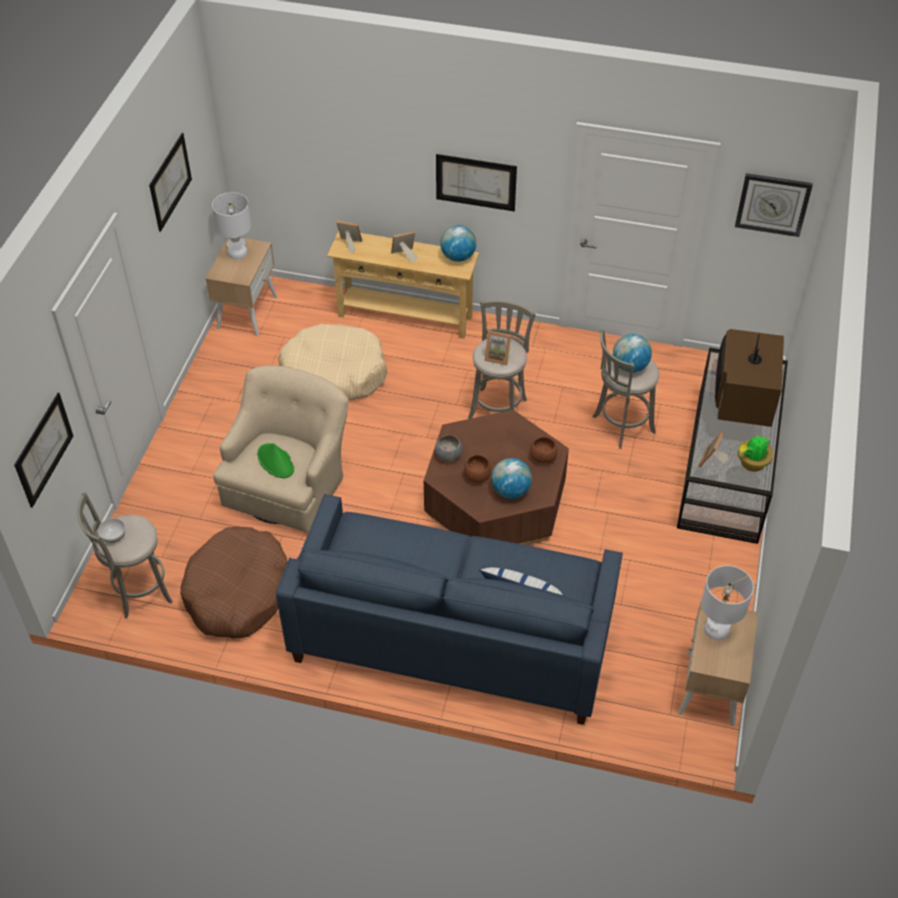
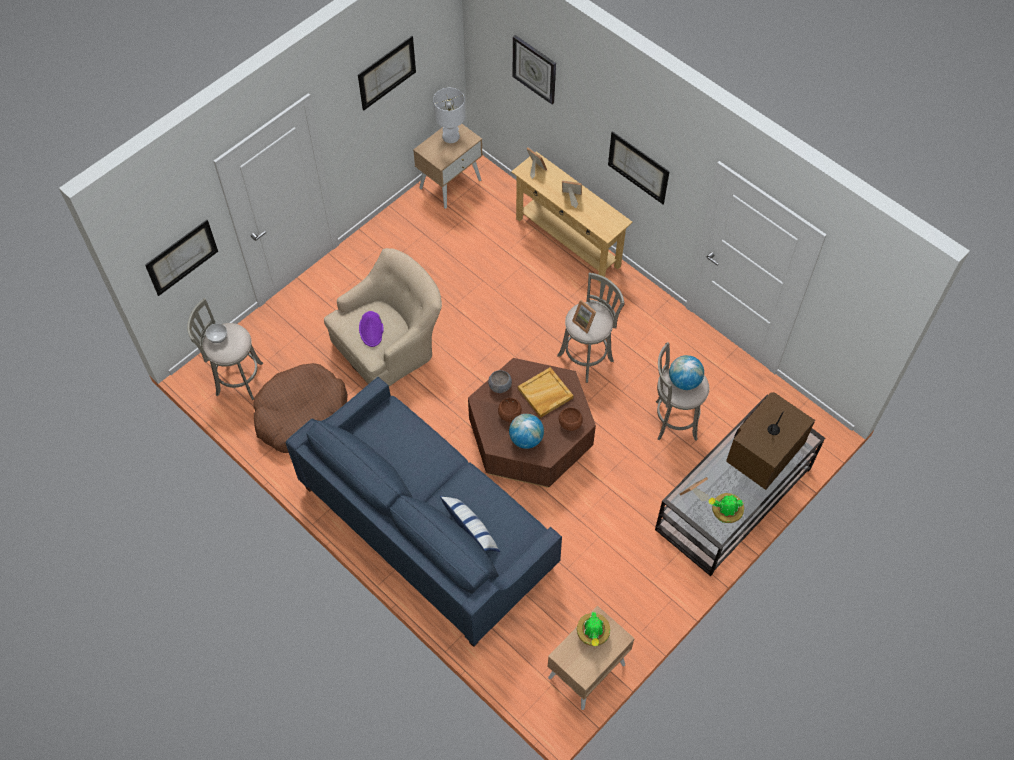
camera: 30 degrees right, 10 degrees up
(276, 461) = (371, 329): green hat -> purple hat
(333, 373) = (480, 268): beige dog bed -> none
(458, 257) = (612, 218): globe -> none
(498, 442) = (545, 394): none -> beige tray
(717, 630) = (592, 635): white table lamp -> potted plant
(773, 204) = (860, 304): wall clock -> wall clock (534, 69)

